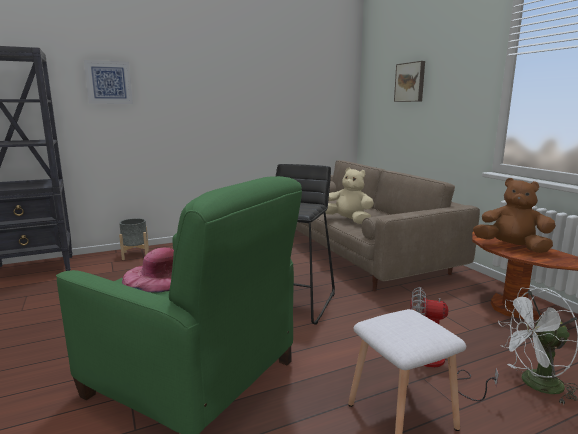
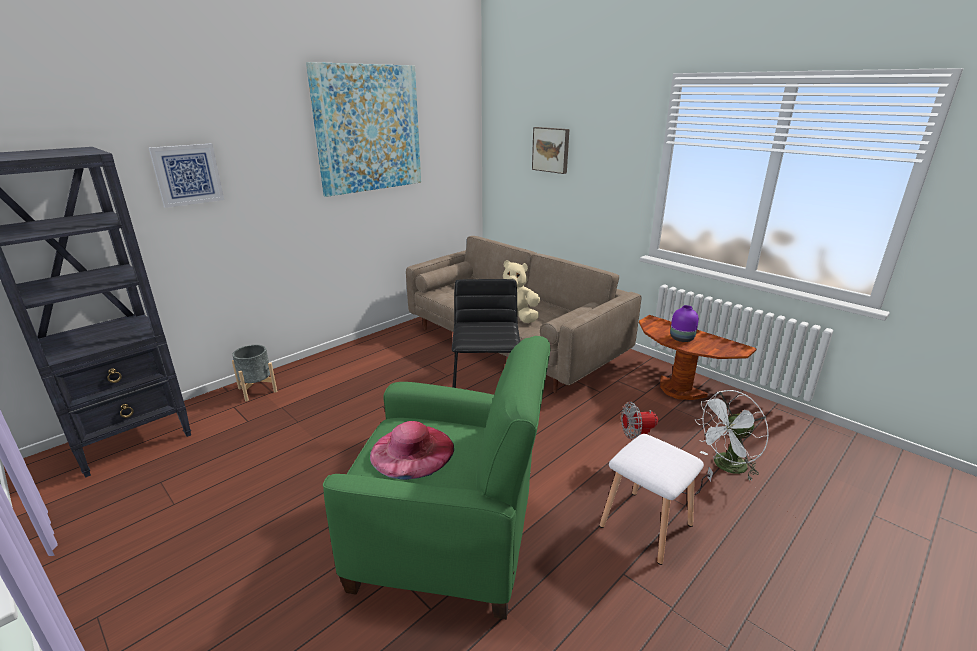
camera: 20 degrees left, 10 degrees up
(255, 64) = (368, 129): none -> picture
(512, 247) = (682, 338): brown plush toy -> purple vase

